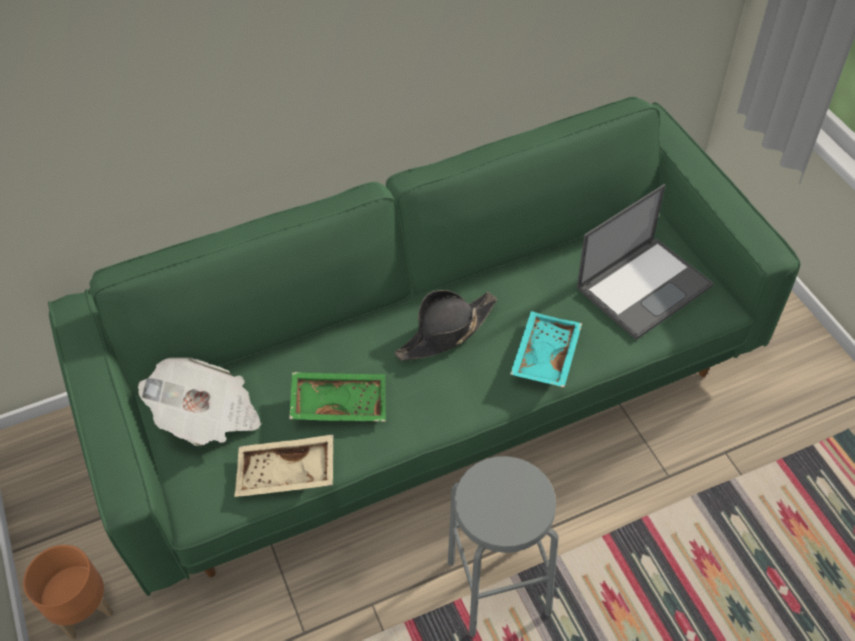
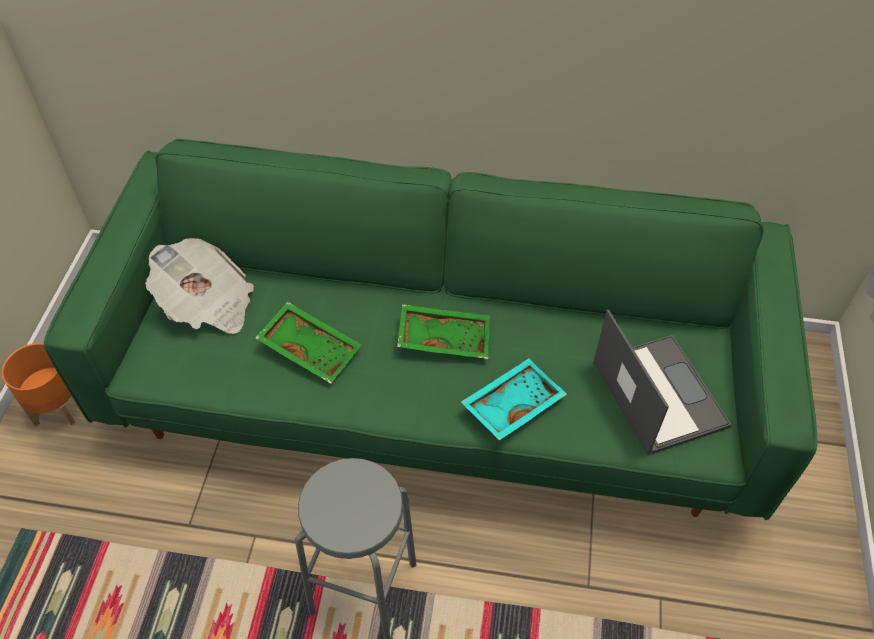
camera: 30 degrees right, 0 degrees up
(286, 474) = (225, 383): beige tray -> none
(446, 332) = (444, 337): black hat -> green tray
(644, 286) = (657, 393): laptop -> laptop turned 105 degrees counterclockwise

